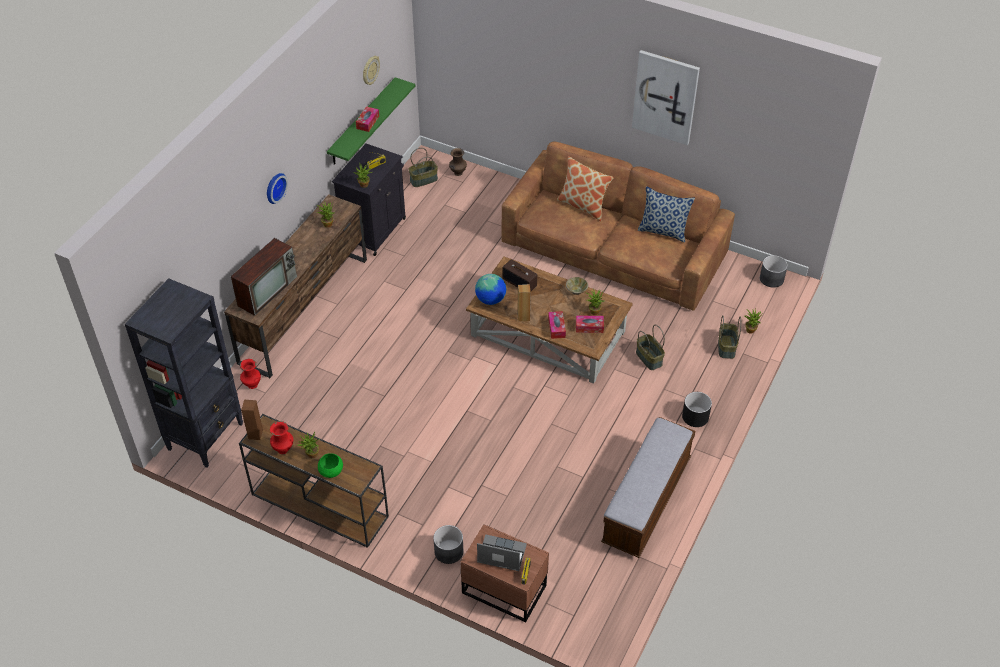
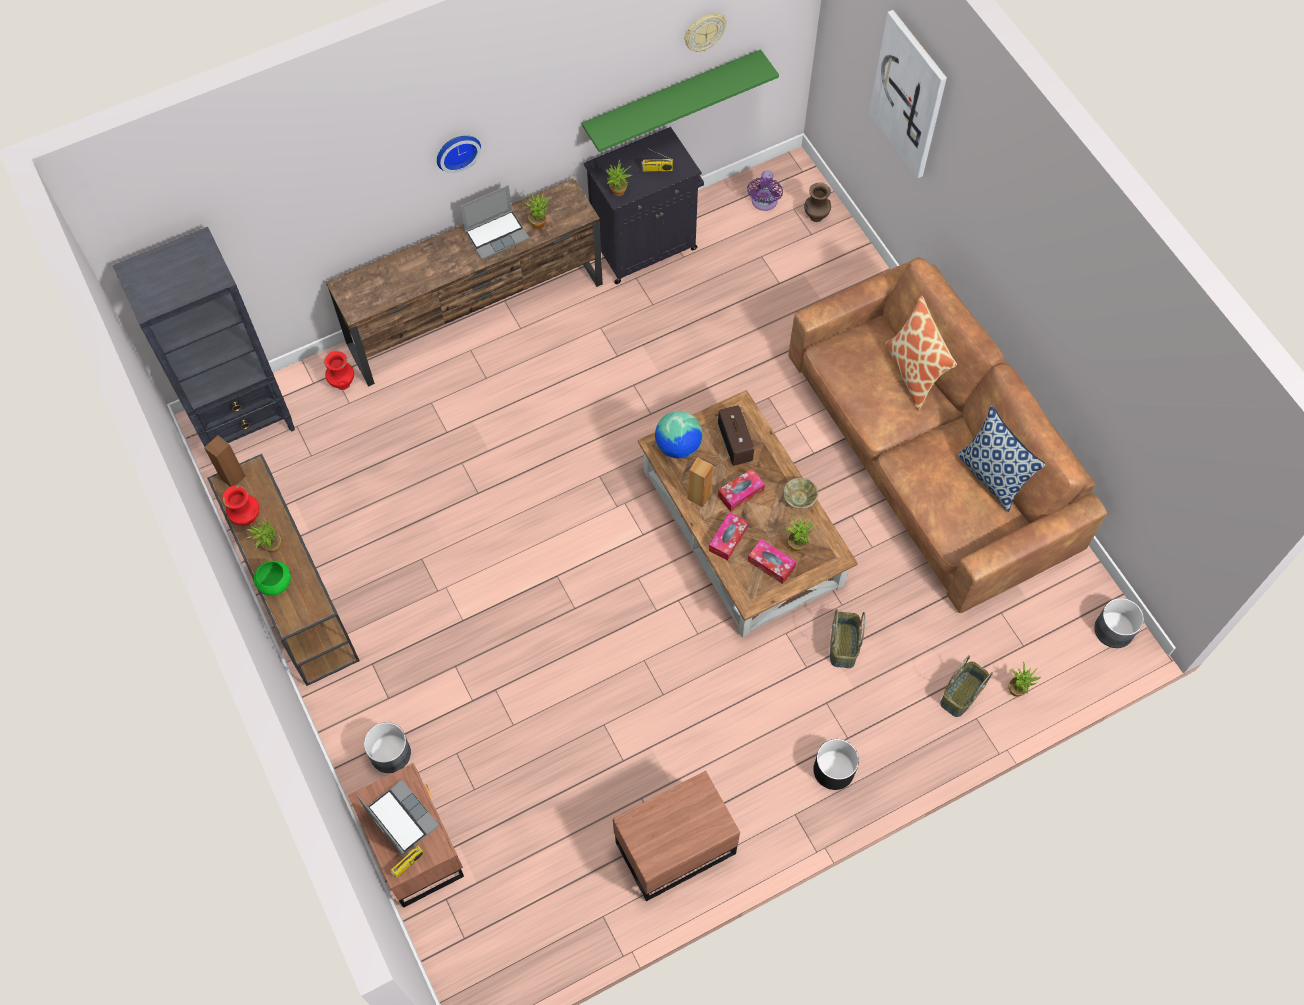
camera: 35 degrees right, 15 degrees up
(268, 290) = (396, 281): television -> none
(308, 240) = (497, 234): none -> laptop
(367, 122) = (668, 105): tissue box -> tissue box (740, 493)
(423, 179) = (764, 202): basket -> purple fan
(646, 501) = (673, 847): bench -> brown nightstand
(665, 97) = (1074, 300): picture -> picture (909, 94)

